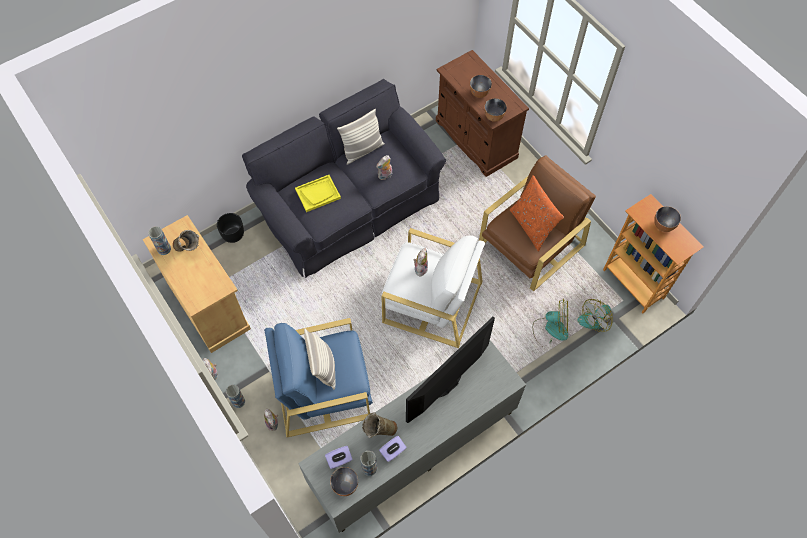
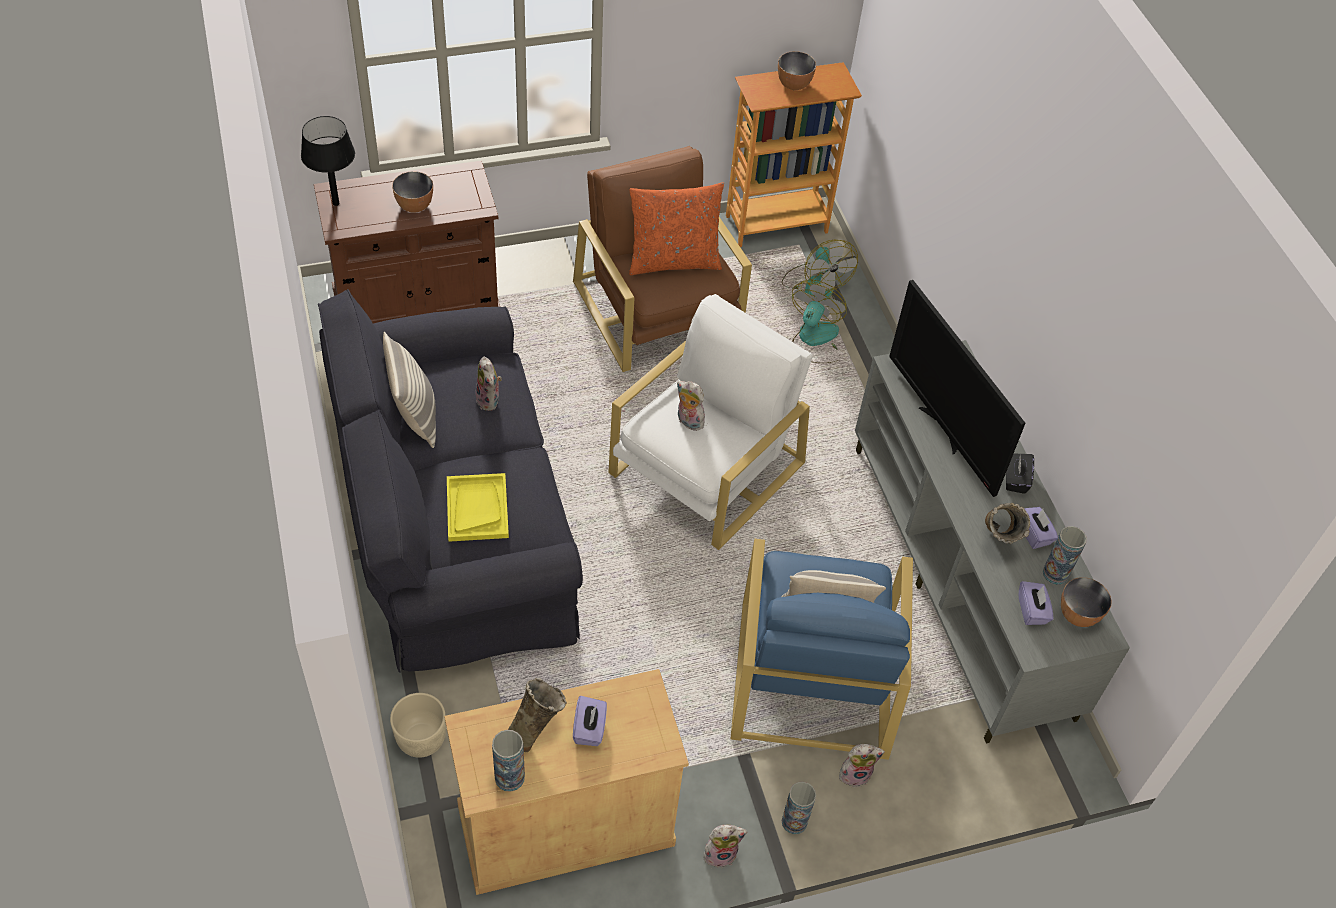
camera: 75 degrees left, 10 degrees down
(196, 271) = (589, 729): none -> purple tissue box
(233, 234) = (421, 738): black planter -> beige planter
(428, 433) = (1015, 480): none -> black tissue box
(463, 62) = (335, 203): none -> black table lamp
(494, 116) = (474, 205): bowl -> none

